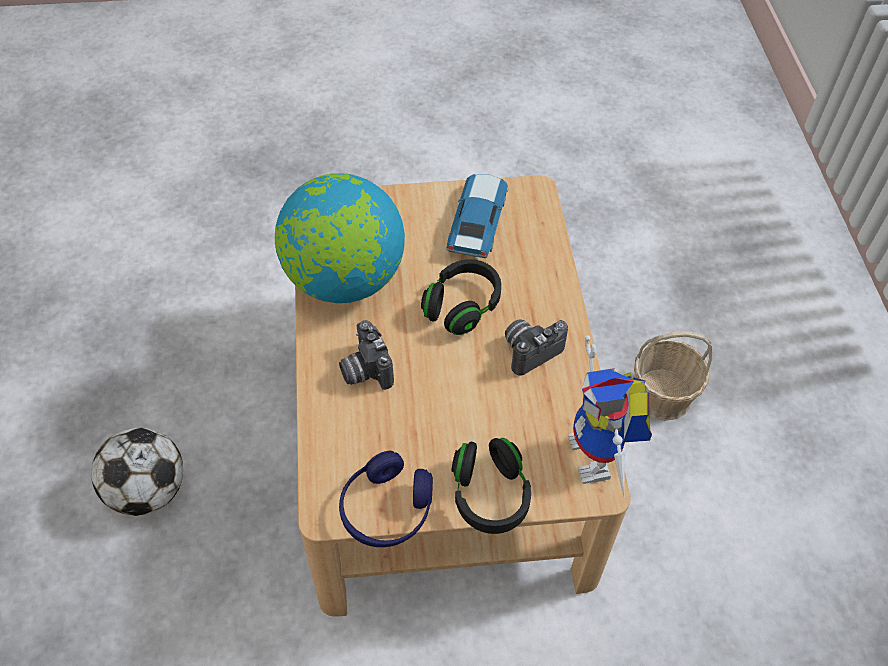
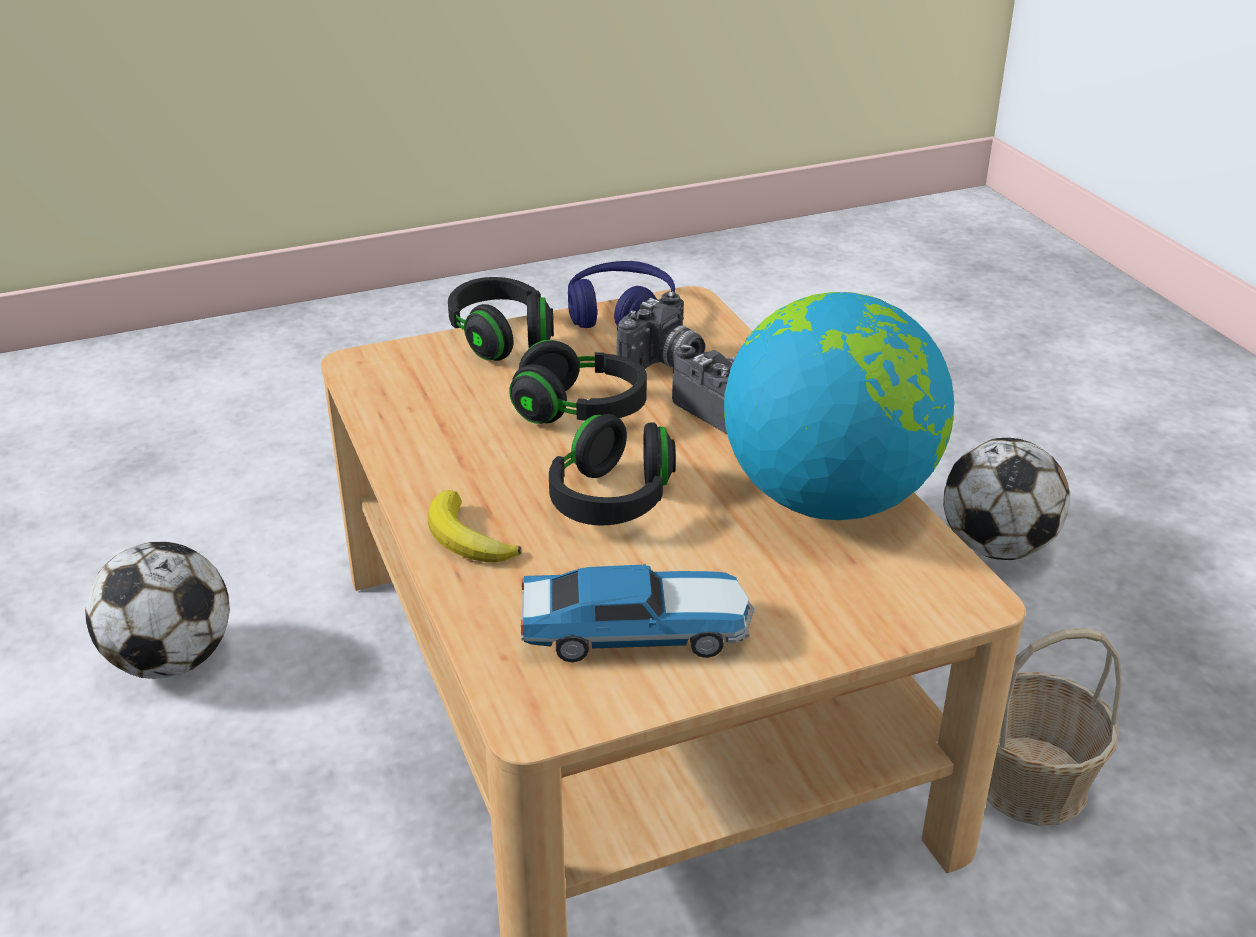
camera: 165 degrees right, 20 degrees down
(456, 390) = (580, 411): none -> black headphones
(477, 222) = (638, 630): toy car -> toy car turned 90 degrees counterclockwise
(530, 350) = (482, 468): camera -> camera (664, 365)
(548, 297) = (467, 538): none -> banana
(600, 459) = (362, 384): toy robot -> none
(663, 395) = (235, 831): basket -> basket (1030, 783)
(716, 529) = (171, 661): none -> football

